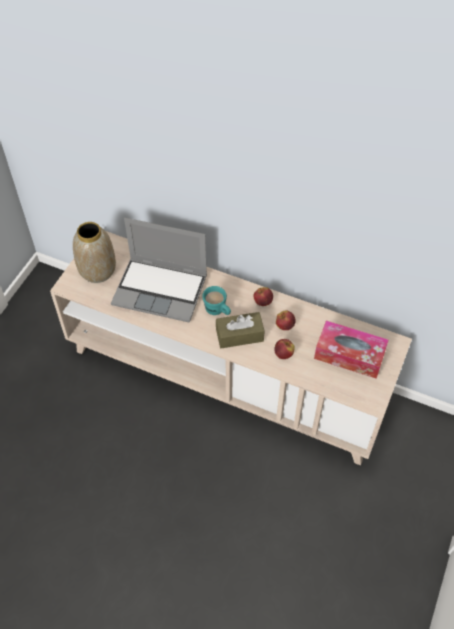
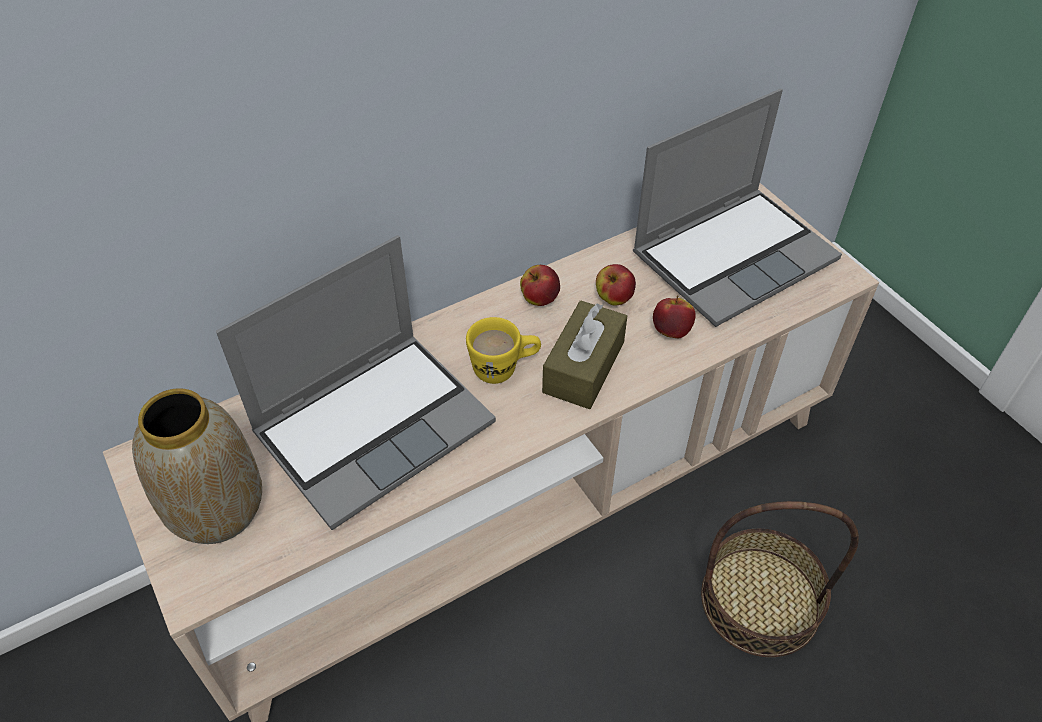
camera: 55 degrees left, 5 degrees down
(218, 311) = (504, 369): turquoise mug -> yellow mug
(248, 489) = (760, 600): none -> basket
(349, 355) = (734, 255): tissue box -> laptop

